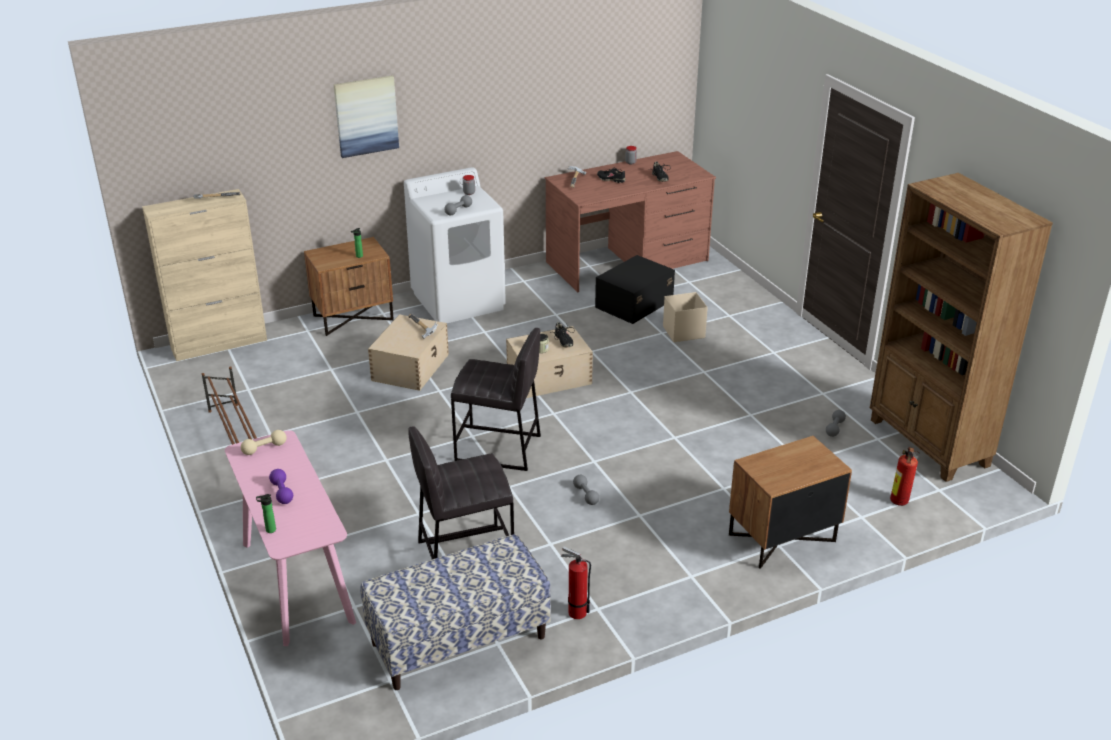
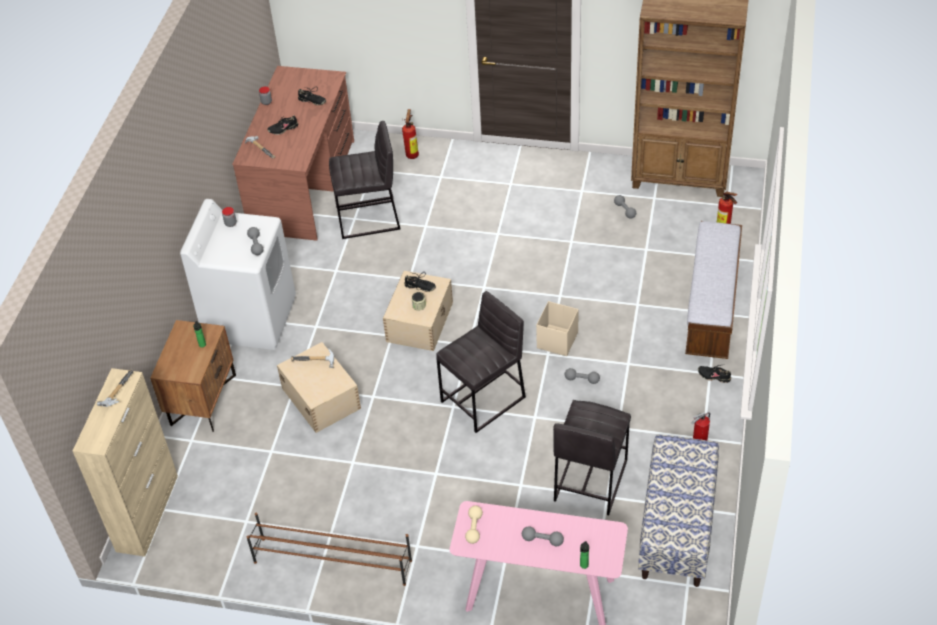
camera: 50 degrees left, 15 degrees up
(282, 492) = (542, 540): purple dumbbell -> grey dumbbell
(366, 116) = (146, 221): picture -> none
(633, 303) = (368, 218): black storage box -> grey stool
(683, 332) = (436, 214): beige storage box -> beige storage box (557, 341)
(691, 581) = (714, 376): none -> black shoe
(735, 292) = (412, 154): none -> fire extinguisher
(782, 539) = (711, 307): brown nightstand -> bench

